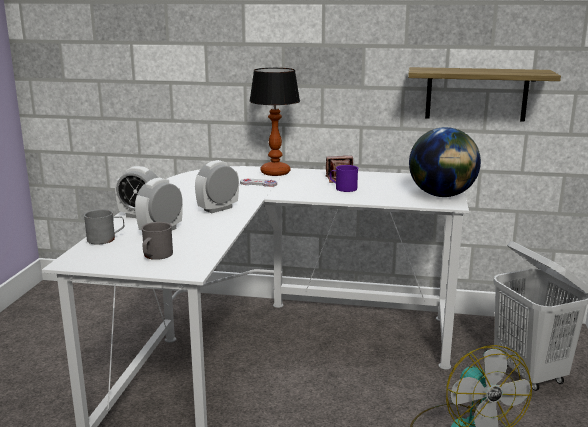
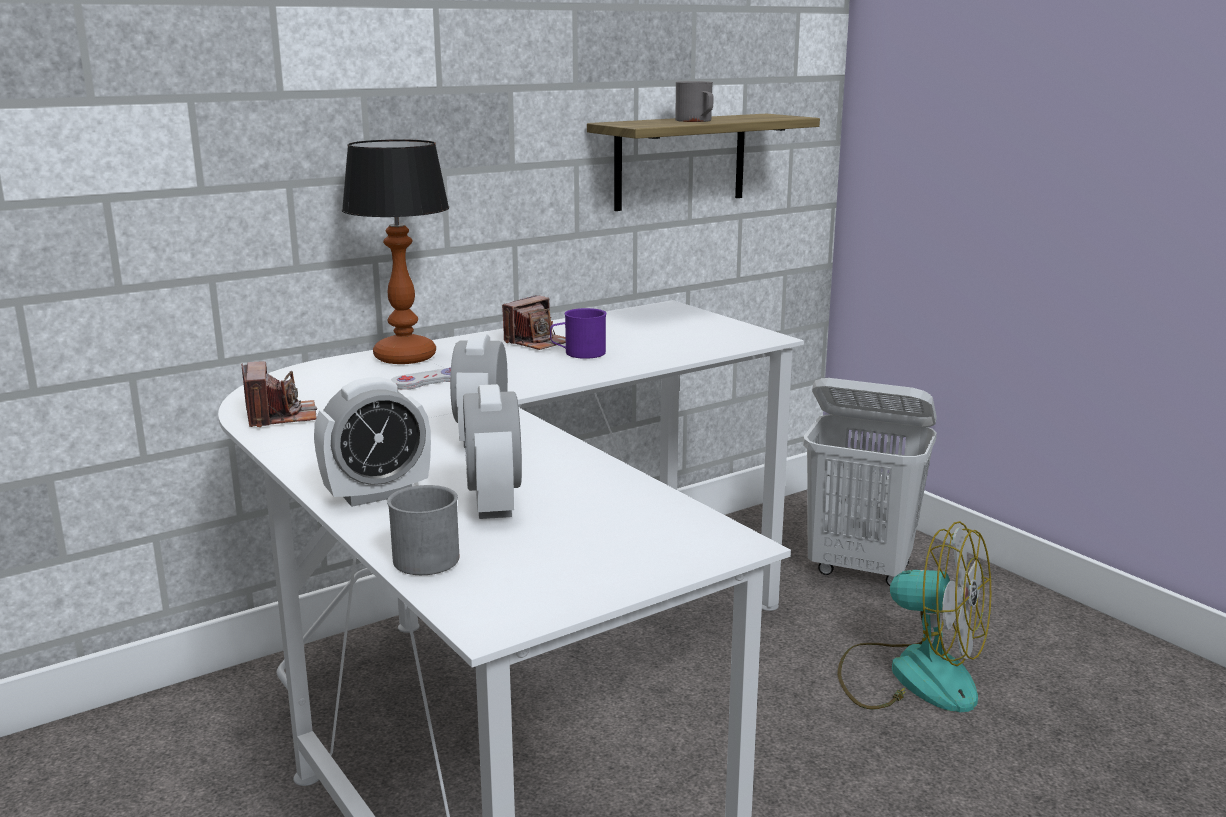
camera: 45 degrees left, 0 degrees up
(156, 256) = (610, 545): grey mug -> grey mug (696, 121)
(182, 182) = (280, 416): none -> camera
(442, 195) = (726, 330): globe -> none

